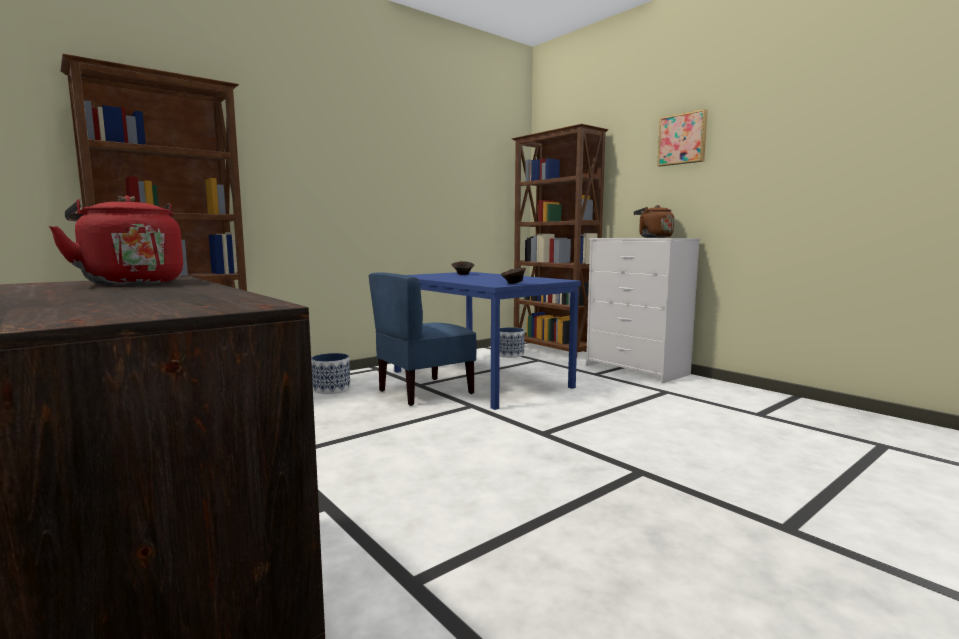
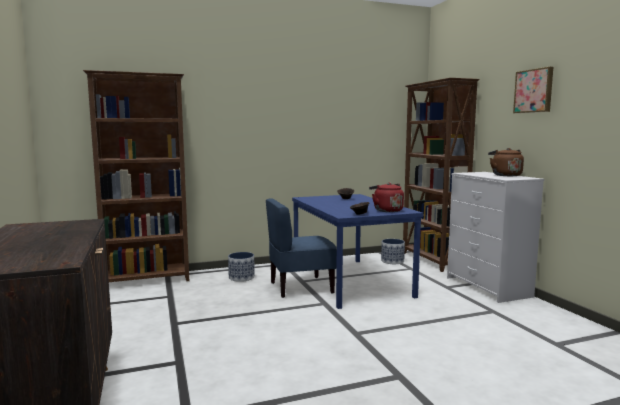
camera: 20 degrees right, 0 degrees up
(131, 282) = (61, 227): red kettle -> red kettle (386, 210)

